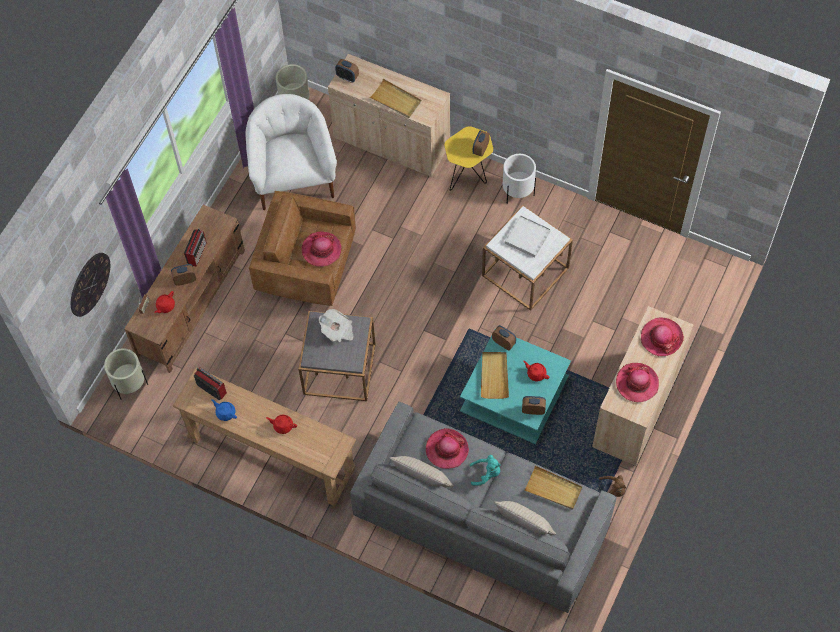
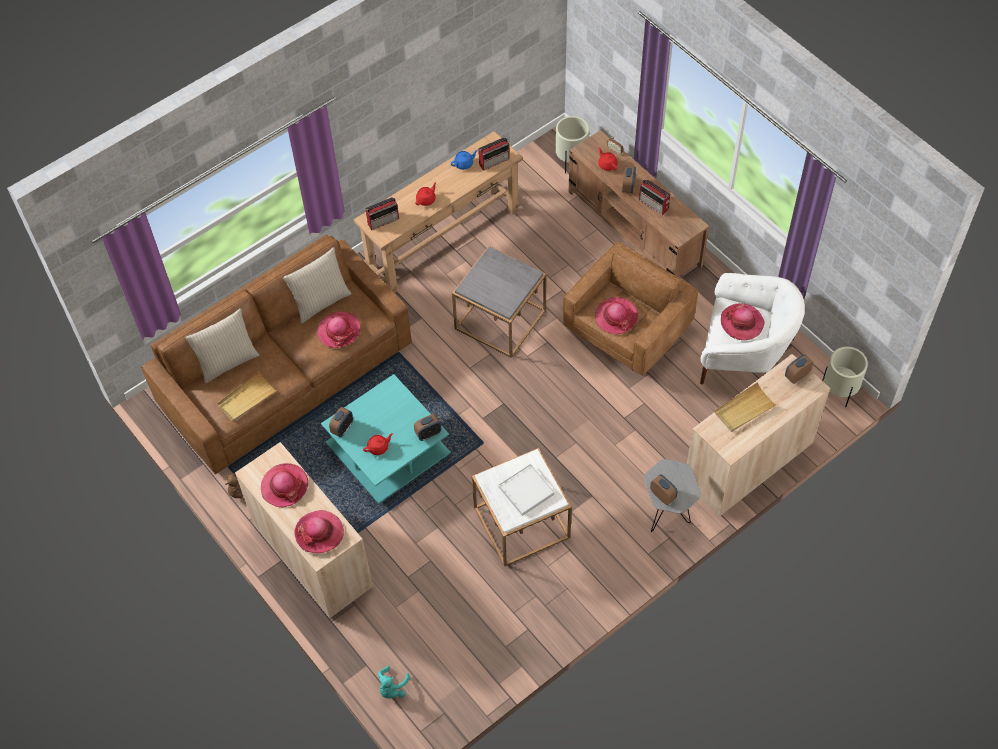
camera: 115 degrees right, 5 degrees down
(89, 284) = (616, 61): wall clock -> none
(290, 154) = (741, 323): none -> hat
(323, 450) = (384, 221): none -> radio
(337, 331) = (509, 286): newspaper -> none
(468, 177) = (667, 517): yellow side table -> grey side table
(481, 517) = (285, 374): grey sofa -> brown sofa
(486, 473) = (297, 353): turquoise plush toy -> turquoise plush toy (392, 688)
(494, 376) = (397, 411): beige tray -> none
(518, 192) = (624, 558): white planter -> none

